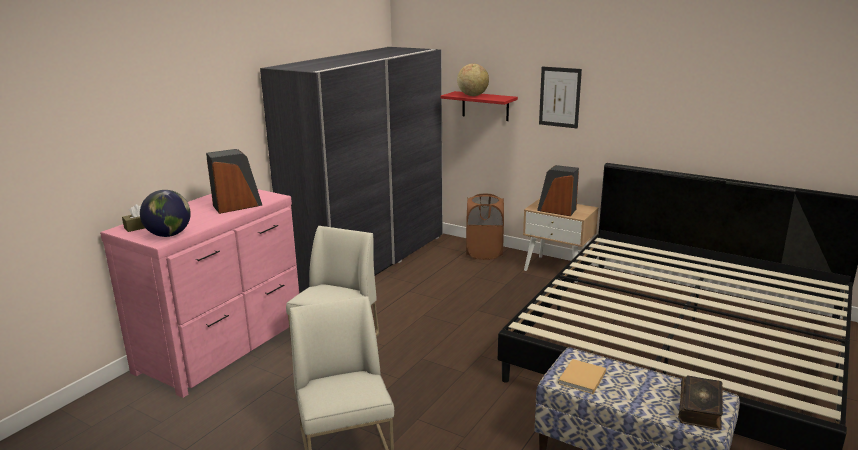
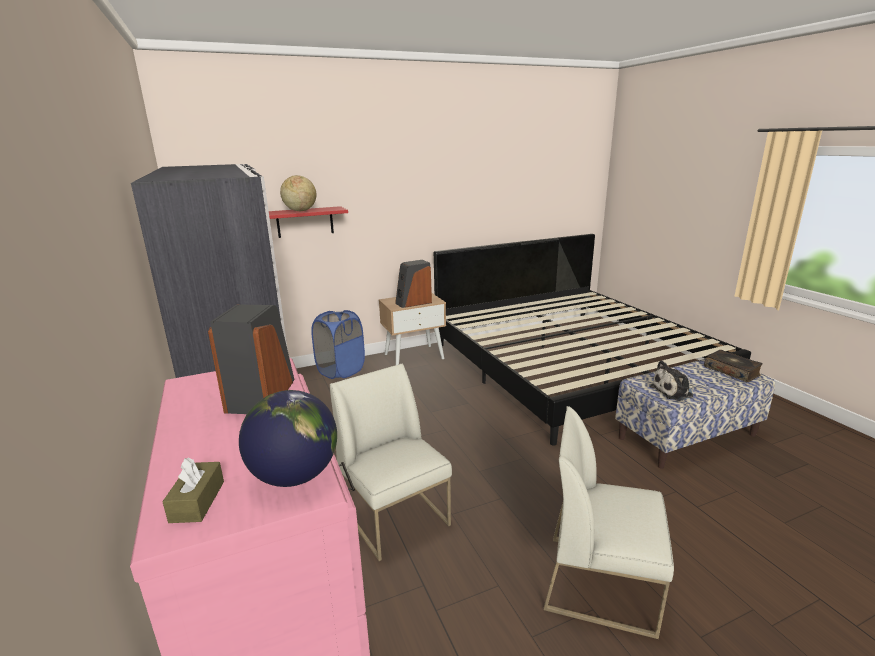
camera: 55 degrees left, 0 degrees up
(484, 253) = (341, 370): brown laundry basket -> blue laundry basket
(559, 97) = (383, 200): picture -> none
(581, 378) = (673, 391): beige book -> plush toy

